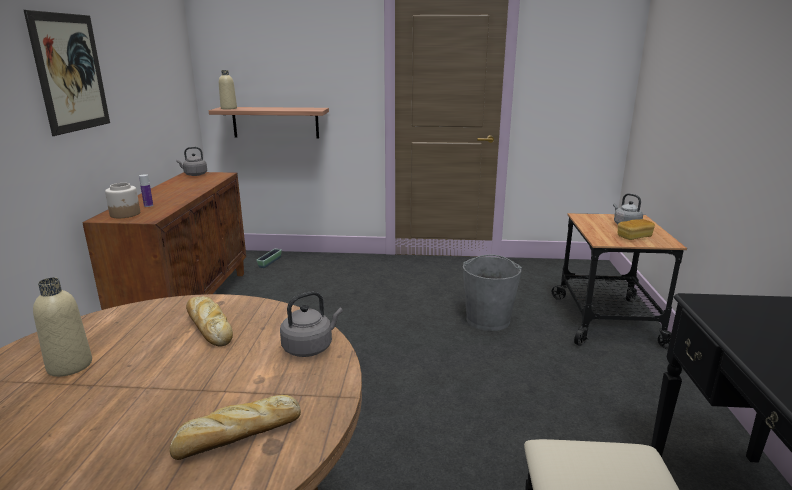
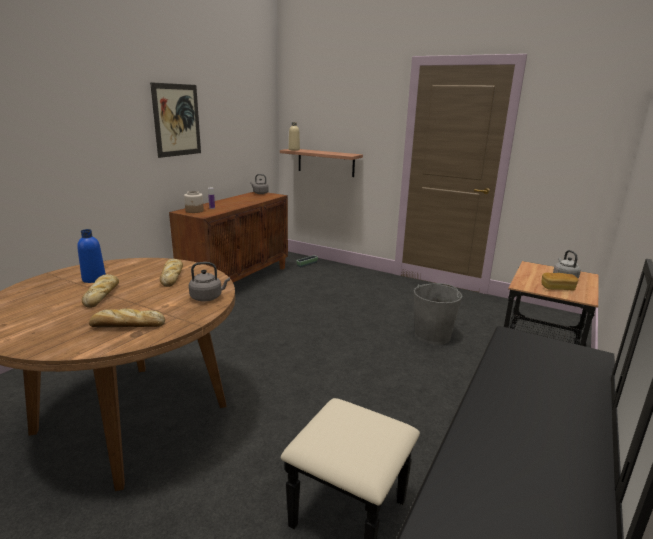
camera: 25 degrees right, 0 degrees up
(70, 366) = (94, 279): beige bottle -> blue bottle
(120, 391) = (102, 294): none -> bread

